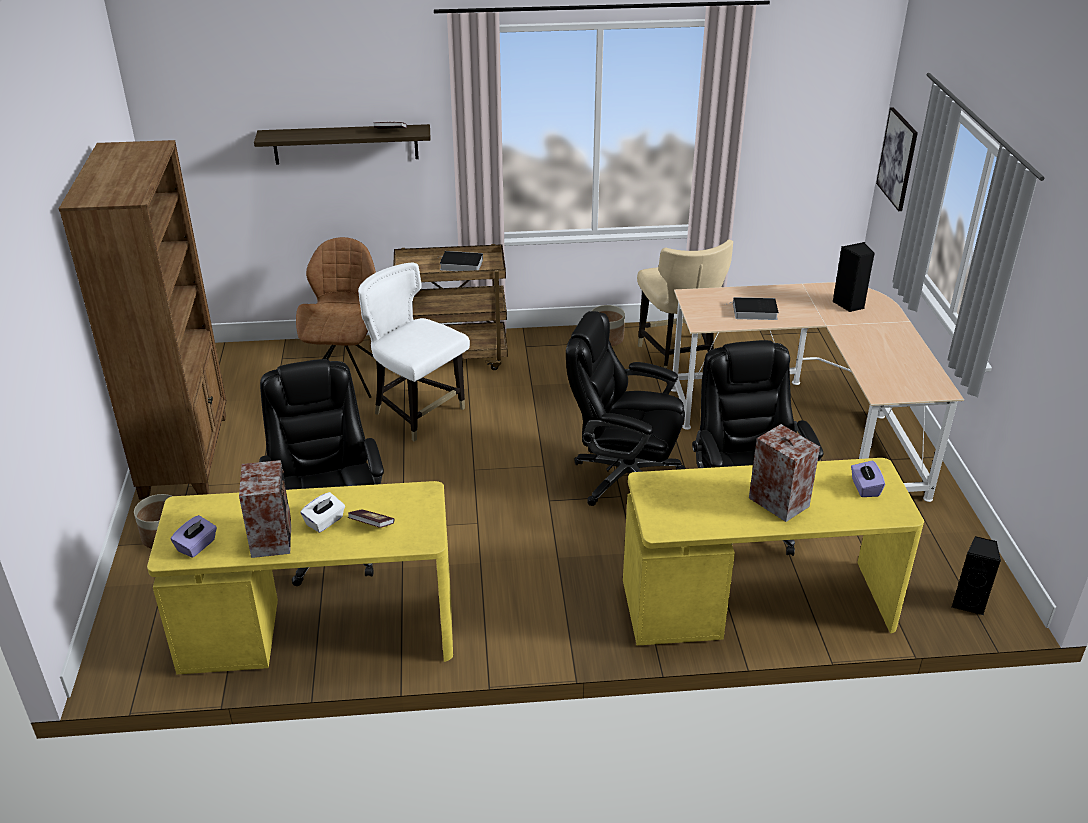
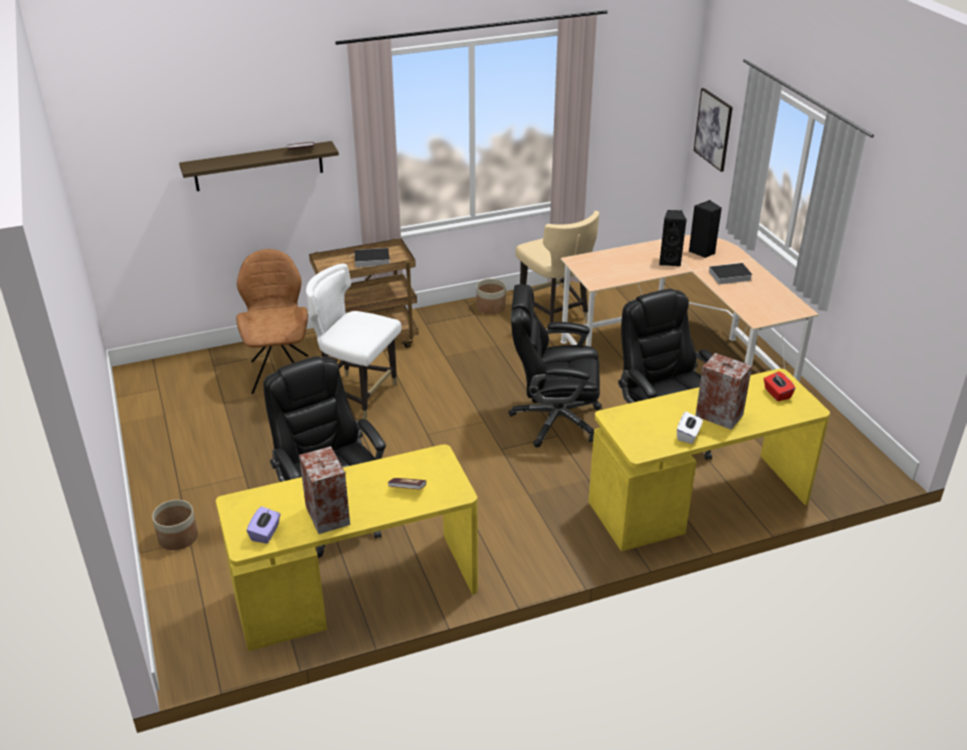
camera: 15 degrees left, 0 degrees up
(186, 454) = (165, 463): brown bookcase -> none
(325, 522) = (366, 493): white tissue box -> white tissue box (688, 435)
(753, 311) = (631, 267): book -> book (729, 276)
(864, 488) = (777, 394): purple tissue box -> red tissue box
(968, 602) = (852, 471): black speaker -> black speaker (669, 261)

